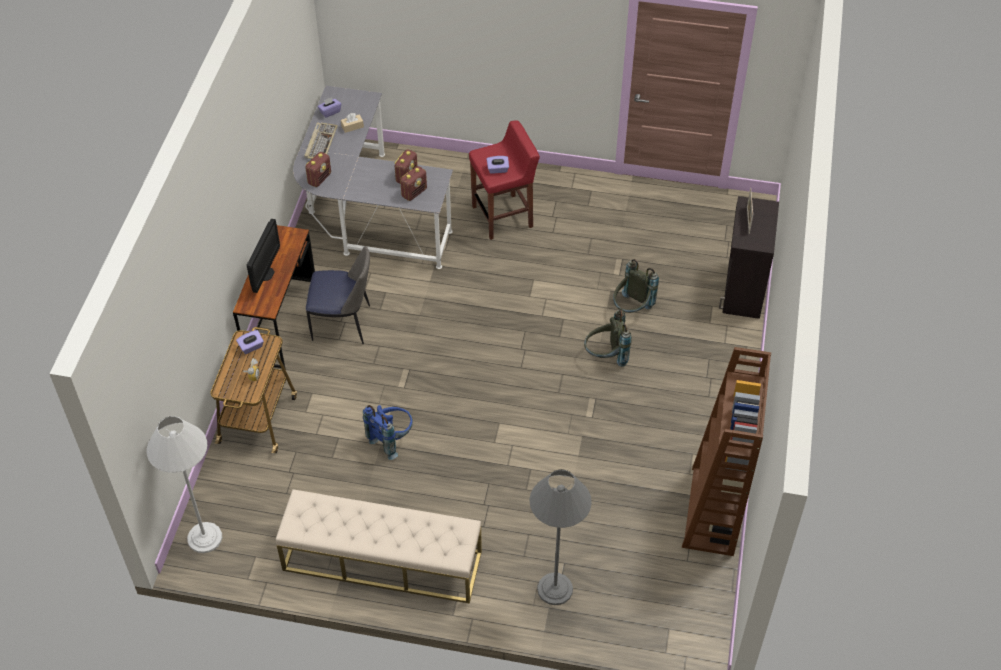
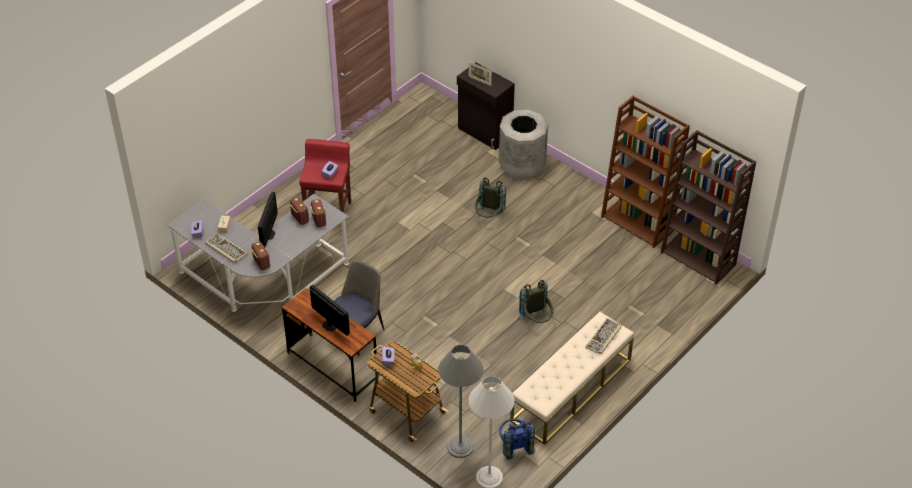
camera: 60 degrees left, 5 degrees down
(365, 164) = (268, 234): none -> monitor
(391, 439) = (477, 347): blue backpack -> blue backpack (514, 446)
(435, 543) = (603, 337): none -> keyboard
(555, 589) = (646, 316): grey floor lamp -> grey floor lamp (460, 447)
(631, 309) = (460, 188): grey backpack -> grey backpack (536, 320)
(700, 607) = (699, 258): none -> brown bookcase
(715, 351) = (522, 166): none -> grey trash can

